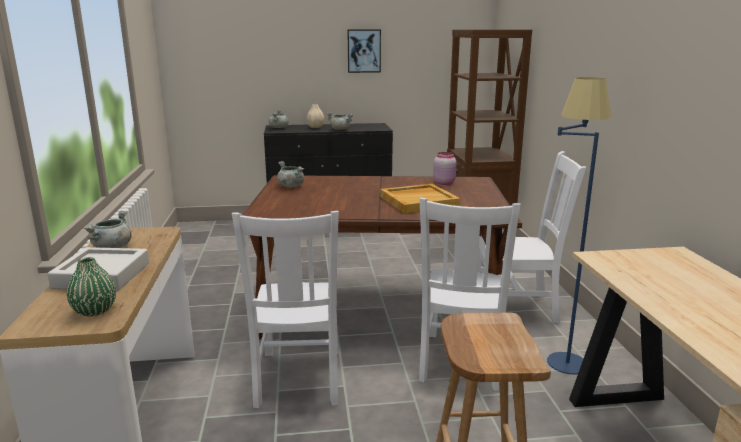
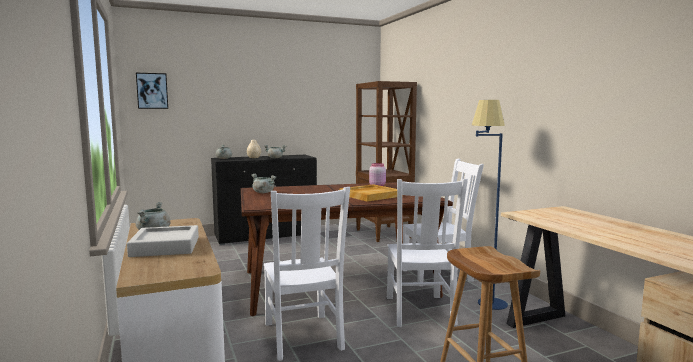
camera: 15 degrees left, 10 degrees down
(94, 311) = (185, 265): green vase -> none
(364, 51) = (288, 100): picture -> picture (152, 91)

